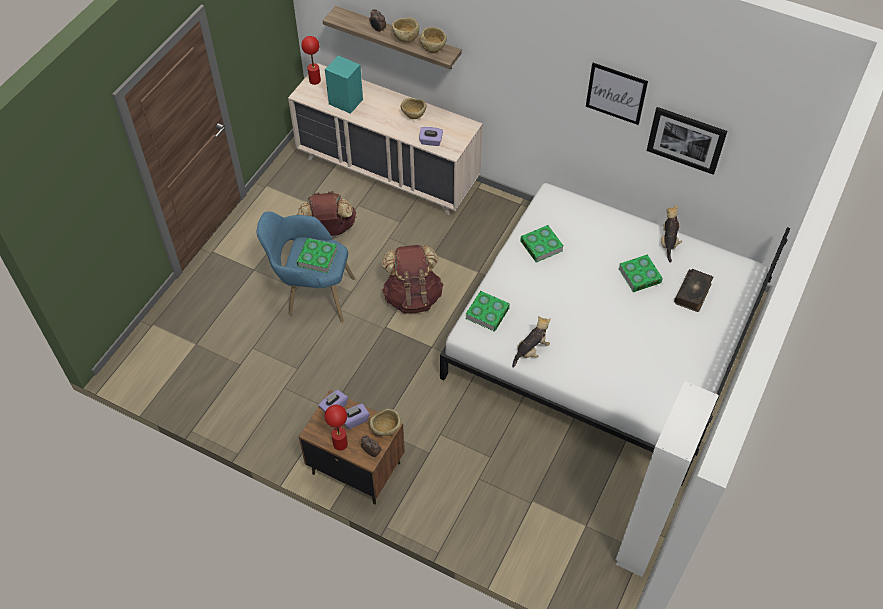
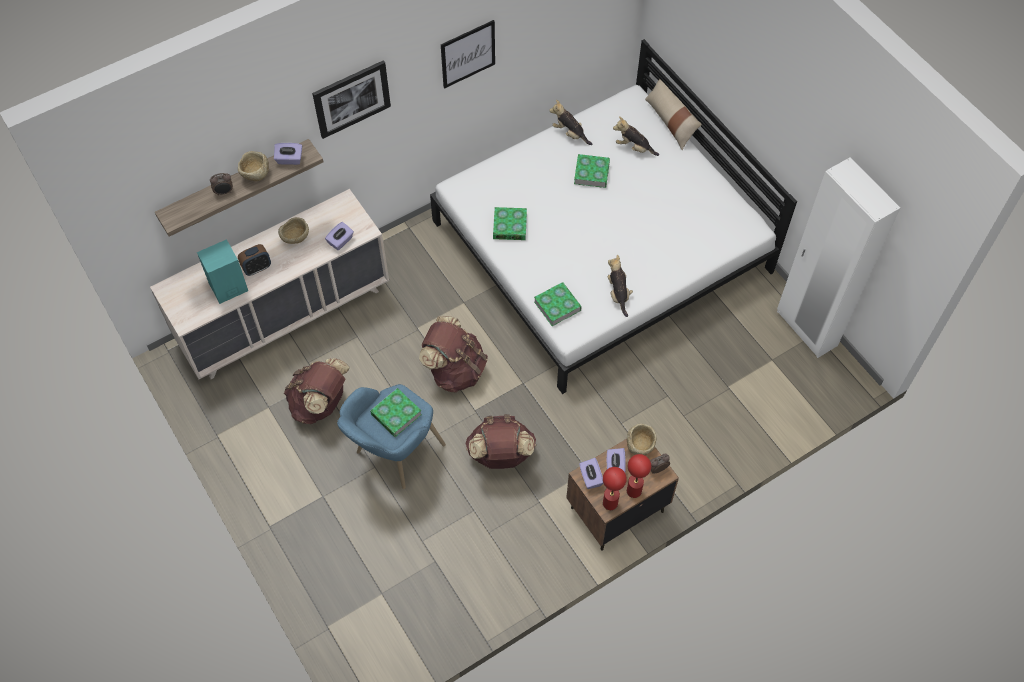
camera: 60 degrees left, 5 degrees up
(315, 80) = (174, 300): red table lamp -> red table lamp (610, 503)
(356, 363) = (501, 455): none -> brown backpack
(372, 108) = (257, 268): none -> alarm clock
(433, 48) = (289, 159): beige bowl -> purple tissue box
(686, 139) = (537, 41): picture -> picture (351, 98)
(693, 293) = (634, 148): book -> plush toy
(746, 307) = (670, 121): none -> beige pillow

